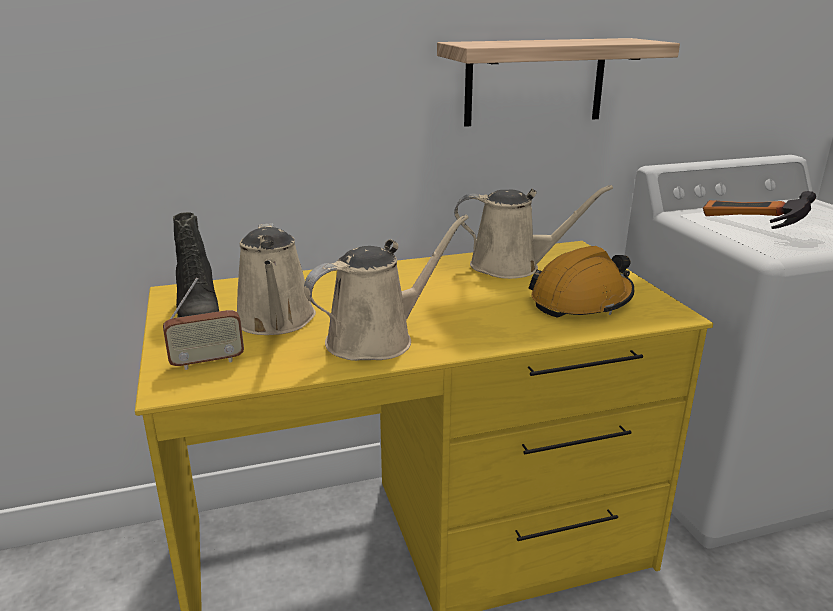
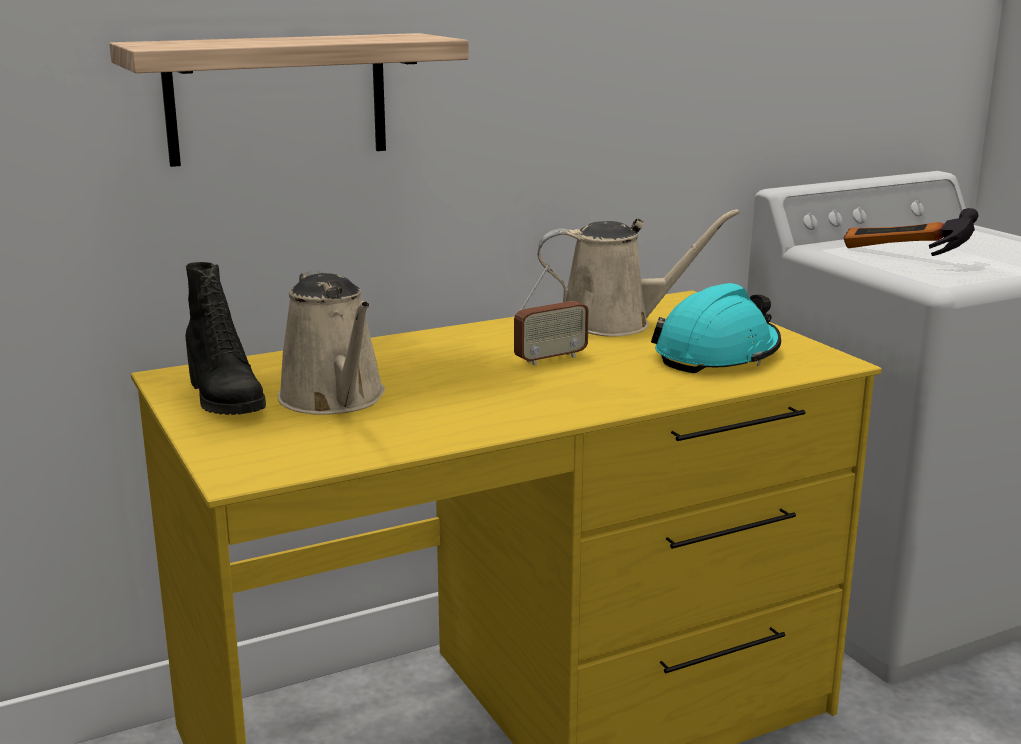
camera: 10 degrees left, 5 degrees down
(207, 362) = (271, 446): radio -> radio (550, 359)
(377, 339) = (479, 408): beige watering can -> none
(535, 82) = (625, 83): shelf -> shelf (277, 98)
(581, 301) = (717, 354): orange hard hat -> turquoise hard hat

